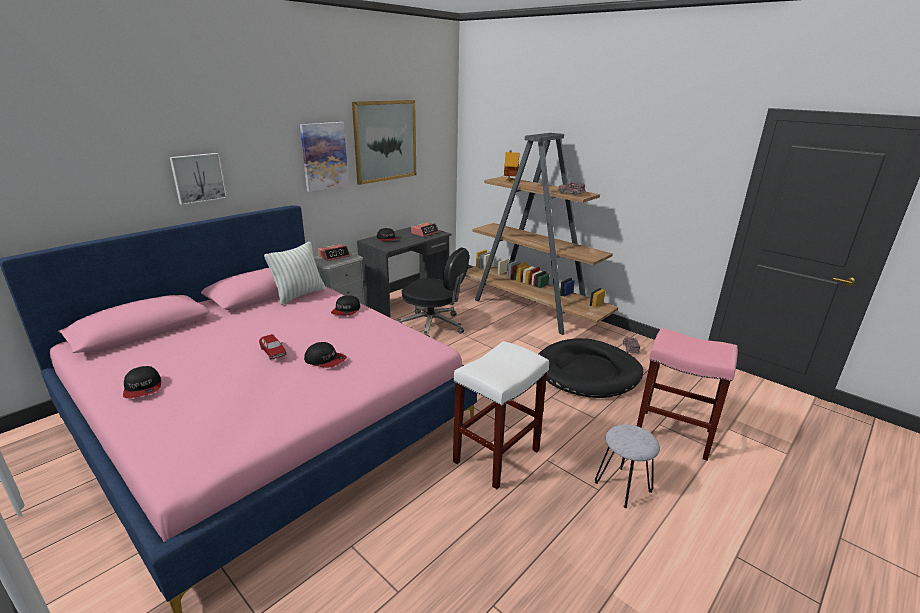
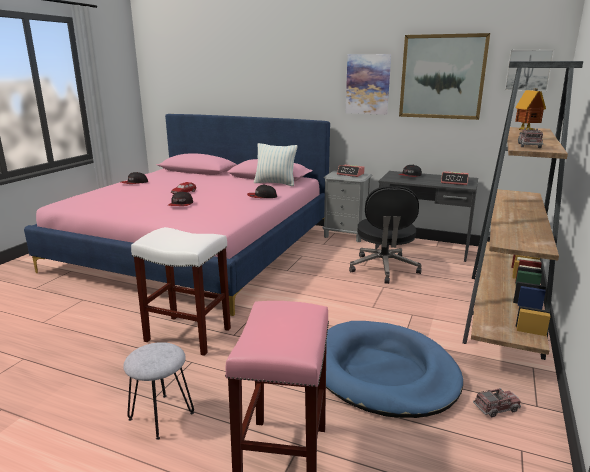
camera: 70 degrees right, 5 degrees down
(198, 178) = (267, 88): picture -> picture (528, 70)
(588, 372) = (383, 372): black dog bed -> blue dog bed

